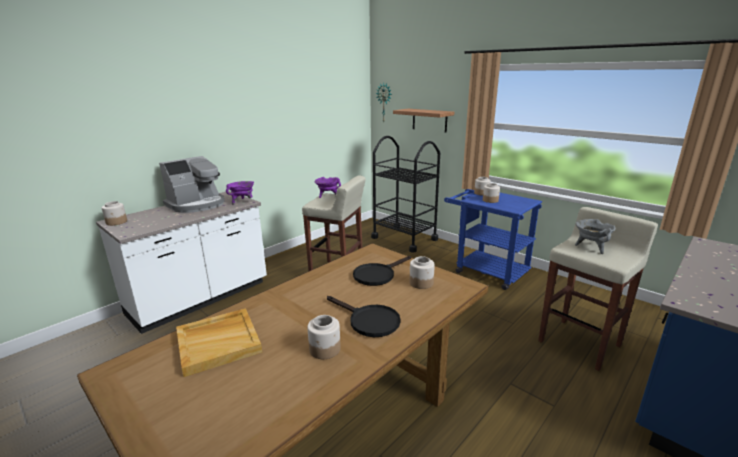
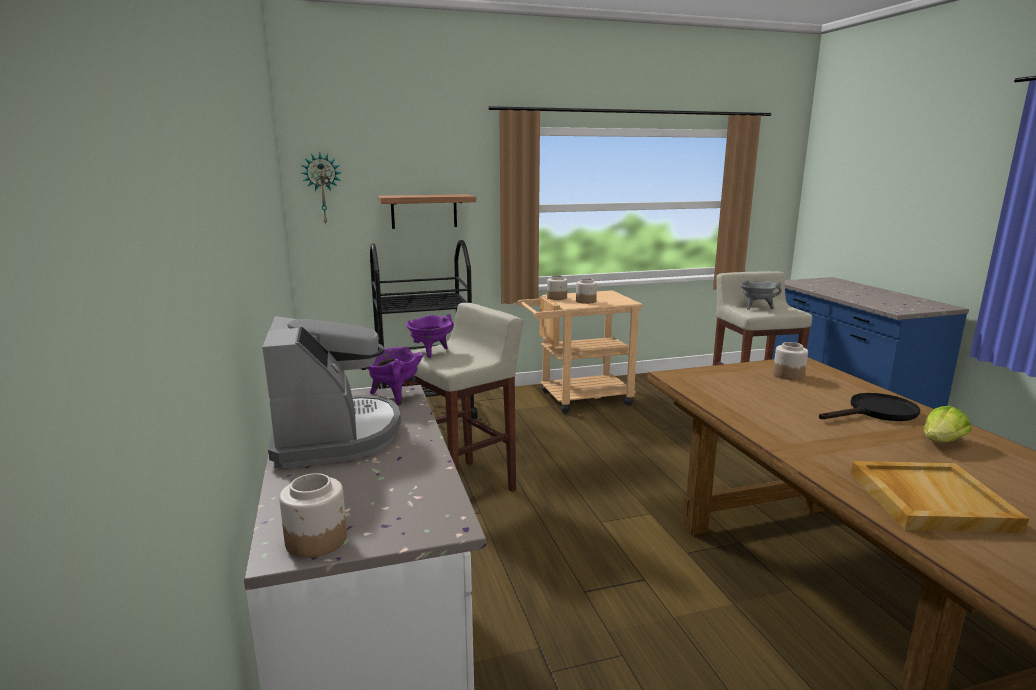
camera: 60 degrees left, 5 degrees down
(325, 349) = (942, 442): jar -> lettuce
(378, 274) = (754, 387): black frying pan -> none
(485, 270) = (577, 399): blue cart -> beige cart

